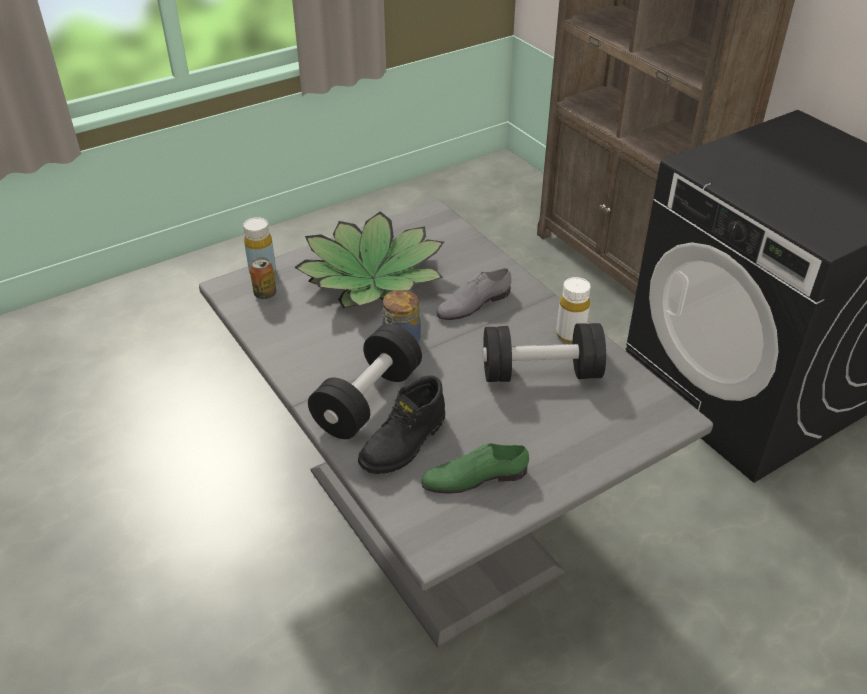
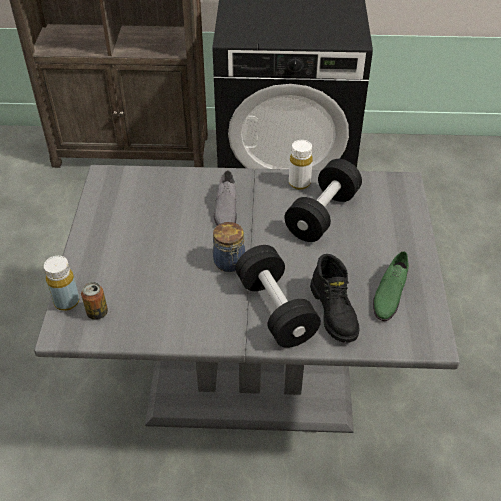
camera: 55 degrees left, 5 degrees up
(372, 278) = (144, 243): potted plant -> none

